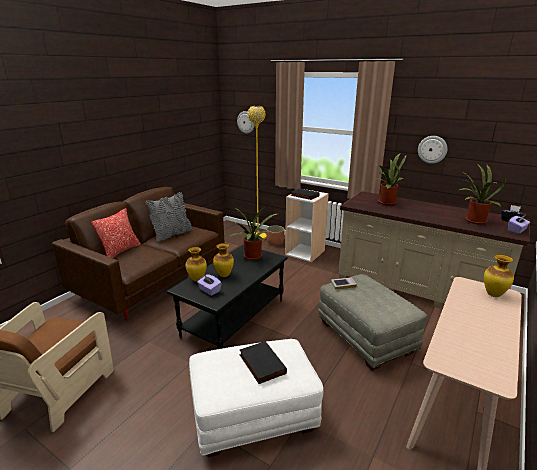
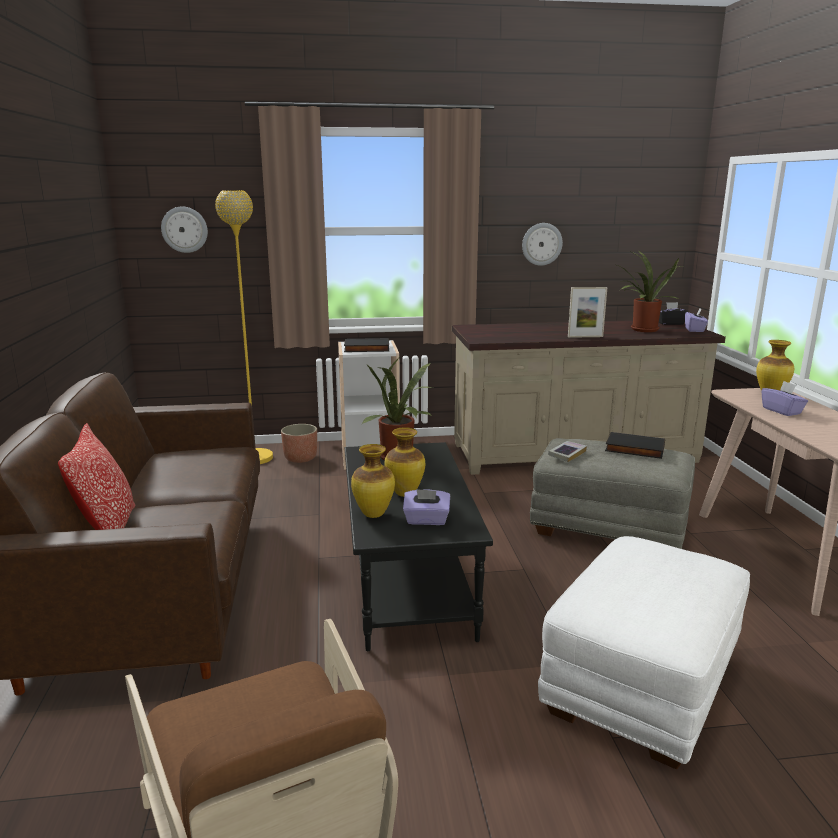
camera: 40 degrees left, 5 degrees down
(172, 235) = (175, 472): grey pillow -> none
(261, 364) = (660, 574): black book -> black book (634, 449)
(385, 202) = (513, 330): potted plant -> none
(419, 217) = (585, 337): none -> picture frame
(471, 308) = (782, 411): none -> purple tissue box

